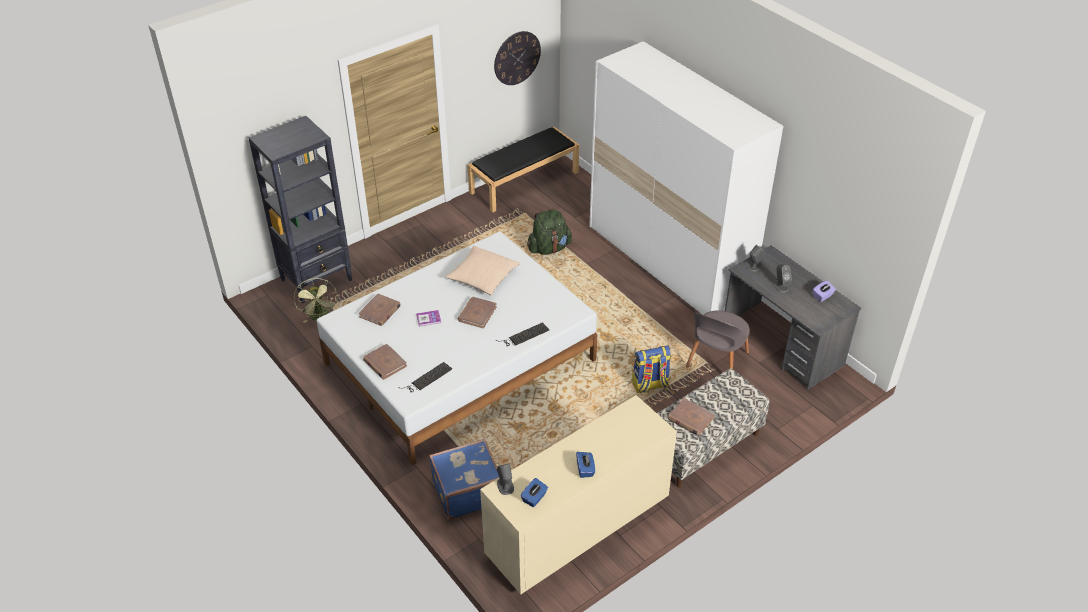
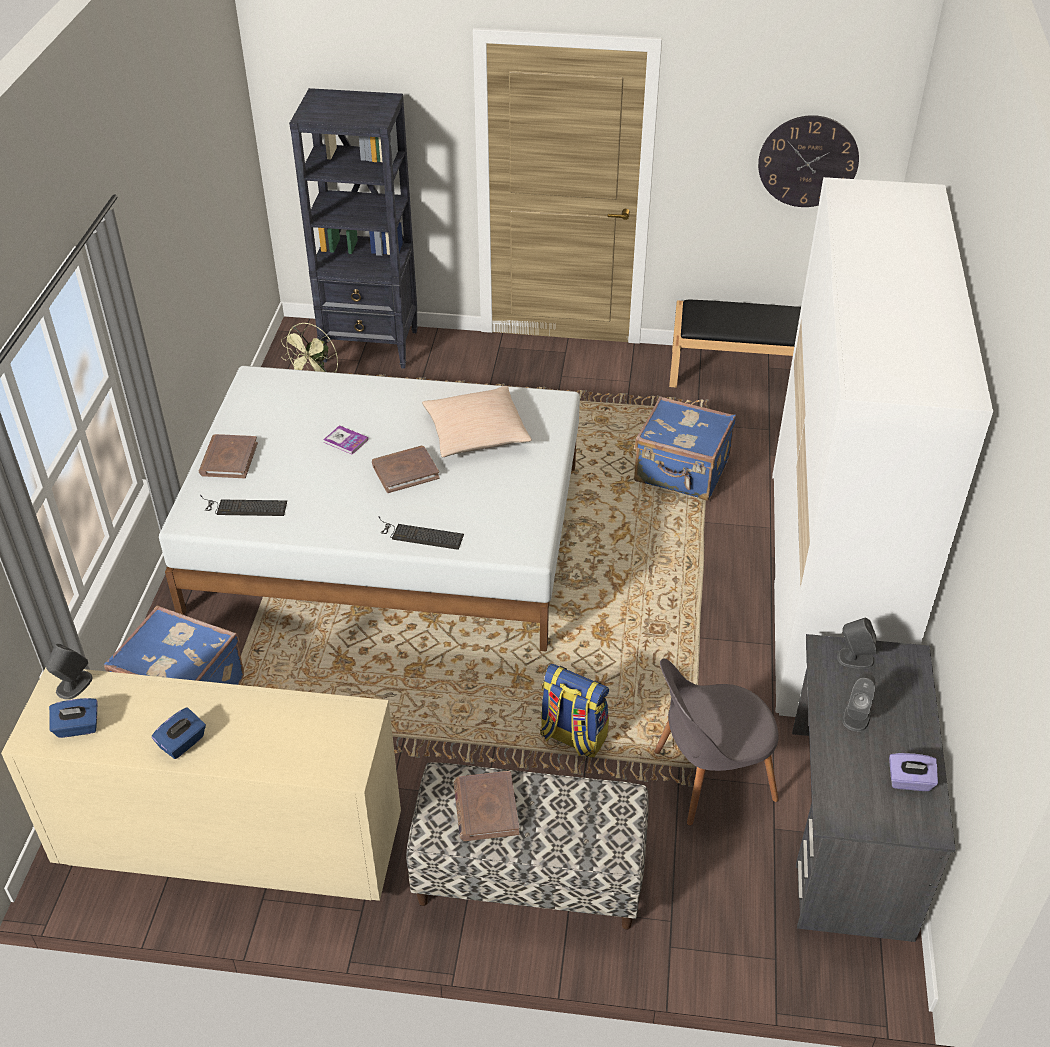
camera: 45 degrees right, 0 degrees up
(380, 311) = (309, 399): brown book -> none
(549, 248) = (681, 472): green backpack -> blue suitcase

